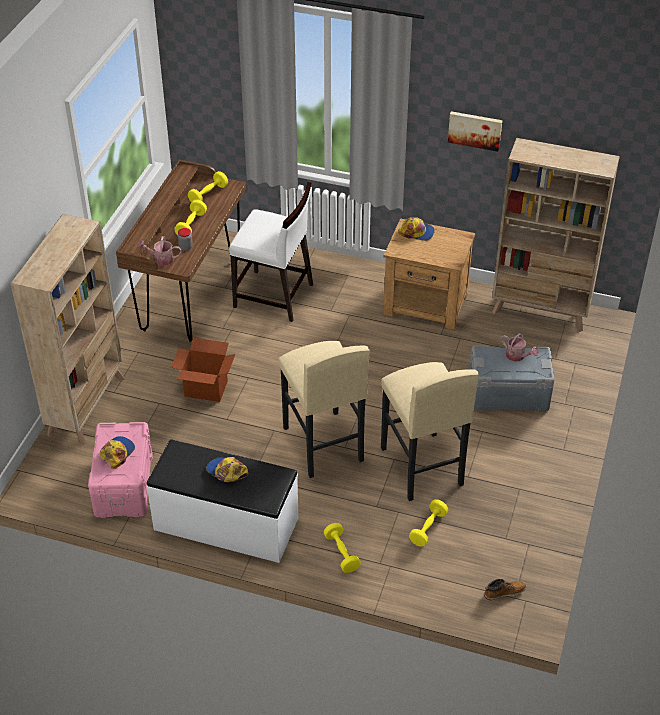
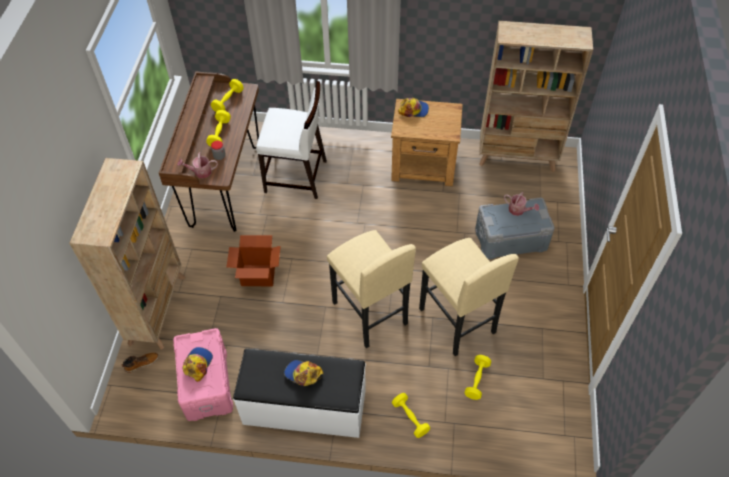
camera: 10 degrees left, 10 degrees up
(475, 130) = (460, 17): picture -> none
(504, 592) = (555, 431): boot -> boot (142, 363)

